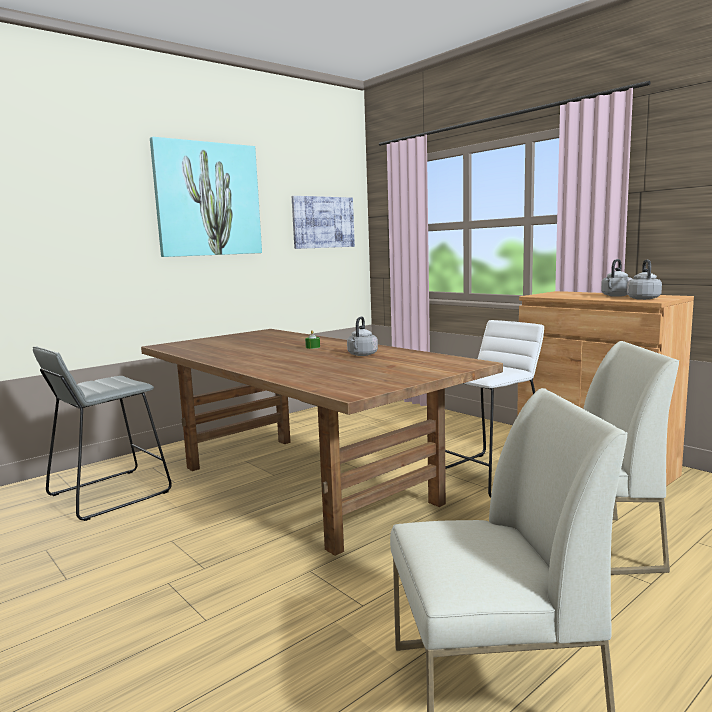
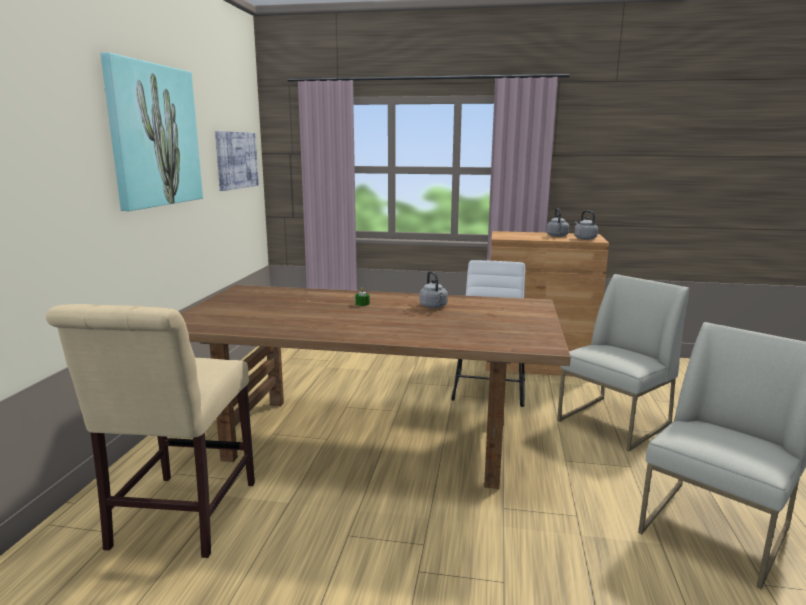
camera: 40 degrees left, 5 degrees up
(109, 493) = (179, 519): grey stool -> beige chair

